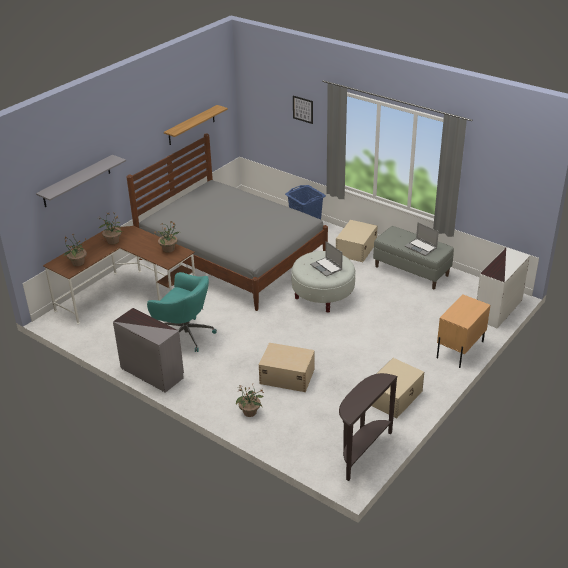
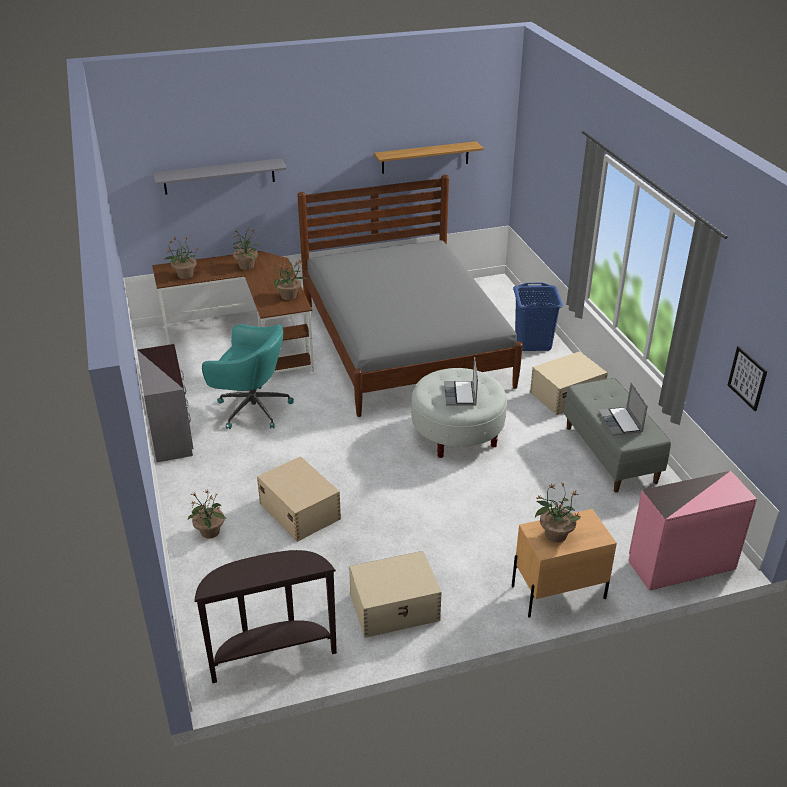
camera: 35 degrees right, 0 degrees up
(185, 335) = (251, 409): turquoise office chair -> turquoise office chair turned 45 degrees counterclockwise
(303, 109) = (566, 173): picture -> picture (747, 378)
(460, 314) = (555, 534): none -> potted plant
(497, 309) = (680, 564): white dresser -> pink dresser

